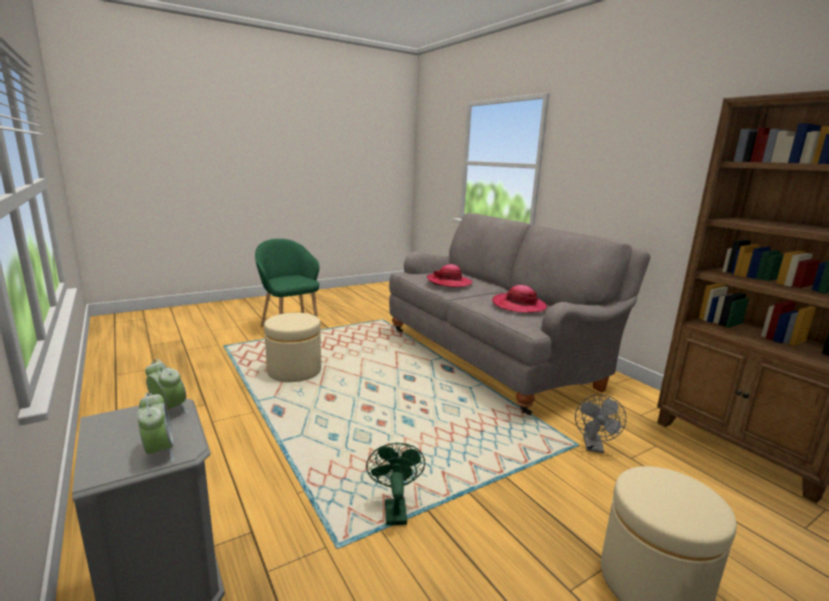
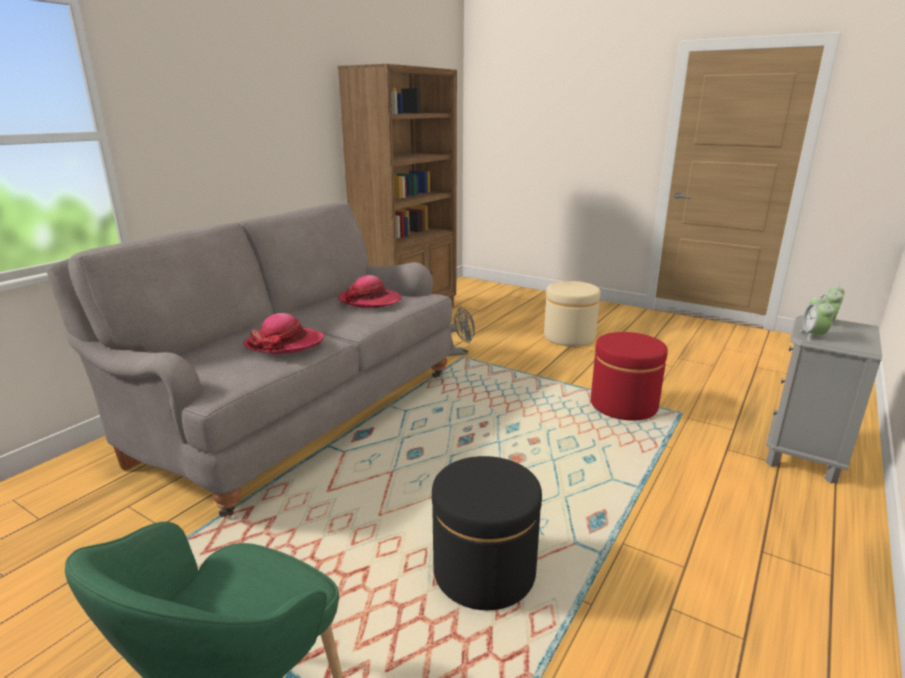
camera: 115 degrees left, 5 degrees up
(294, 371) = (484, 571): beige ottoman -> black ottoman
(394, 508) = (623, 405): green fan -> red ottoman

